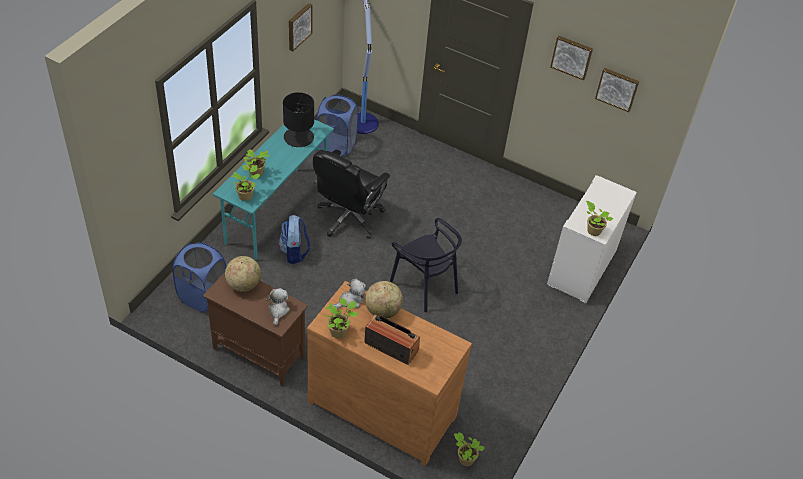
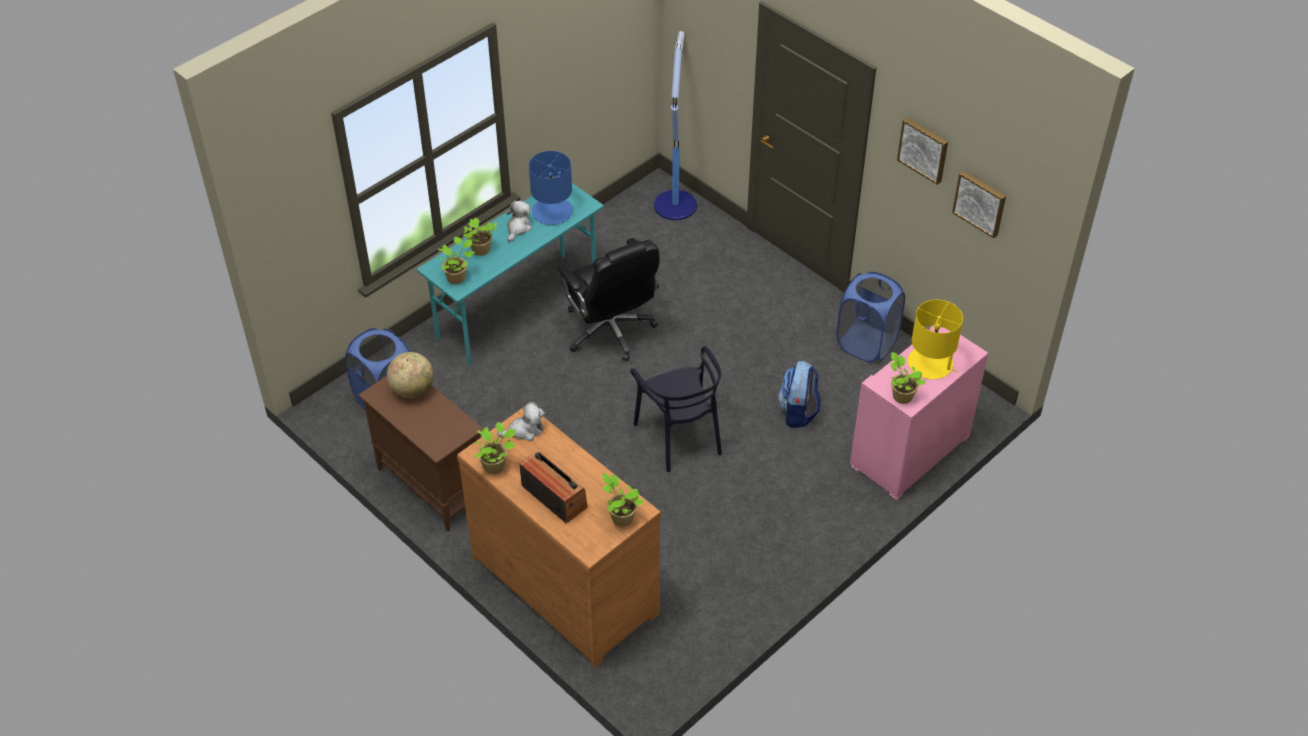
camera: 20 degrees right, 0 degrees up
(278, 310) = (443, 429): plush toy -> plush toy (518, 228)
(294, 252) = (522, 364): backpack -> backpack (798, 412)
(299, 26) = (574, 63): picture -> none
(299, 137) = (552, 211): black table lamp -> blue table lamp
(336, 145) = (628, 230): blue laundry basket -> blue laundry basket (866, 343)
(349, 218) = (610, 330): black office chair -> black office chair turned 75 degrees counterclockwise
(383, 311) = (561, 450): globe -> none
(465, 459) = (650, 670): potted plant -> potted plant (621, 517)
(582, 269) = (911, 451): white dresser -> pink dresser
(603, 205) = (930, 364): none -> yellow table lamp

